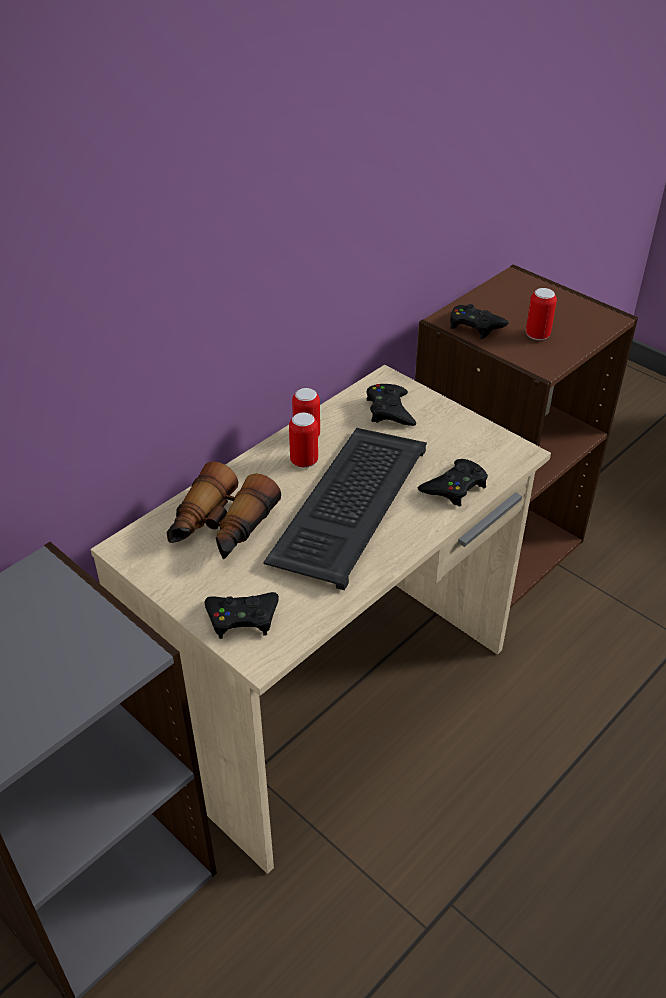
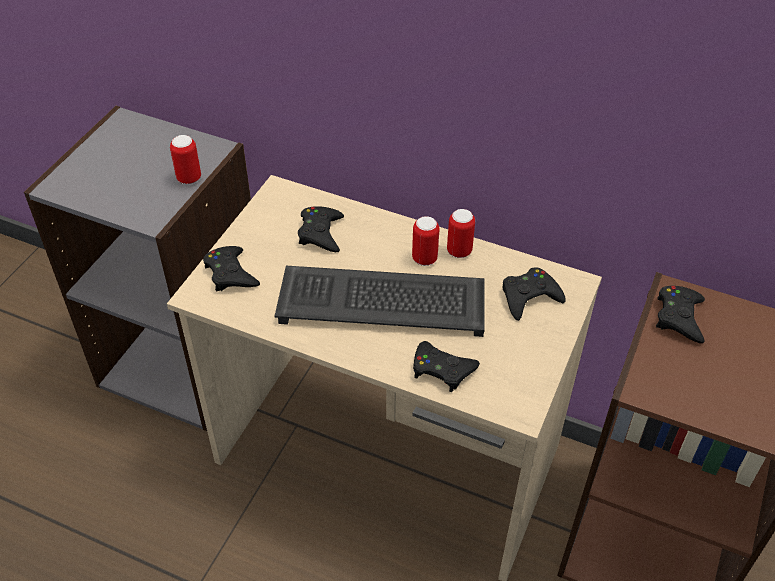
camera: 70 degrees right, 5 degrees up
(221, 527) = (321, 233): binoculars -> black game controller
(537, 335) = (700, 374): can -> can (189, 178)

